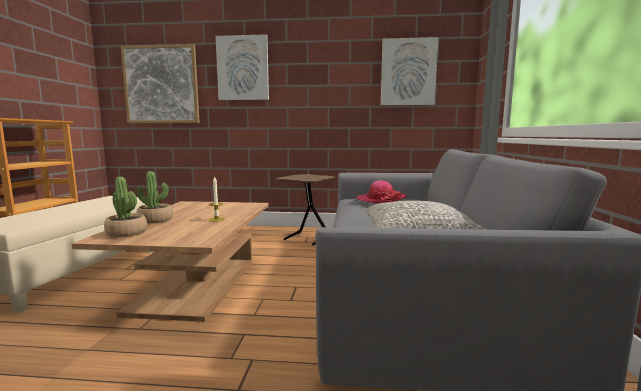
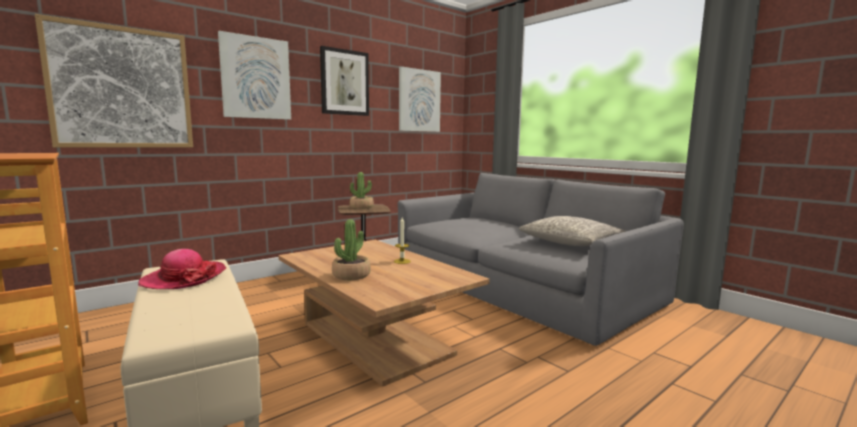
camera: 45 degrees left, 0 degrees up
(127, 233) = (382, 290): potted plant -> potted plant (361, 207)
(320, 63) = (344, 82): none -> picture
(381, 199) = (456, 221): hat -> hat (184, 278)

